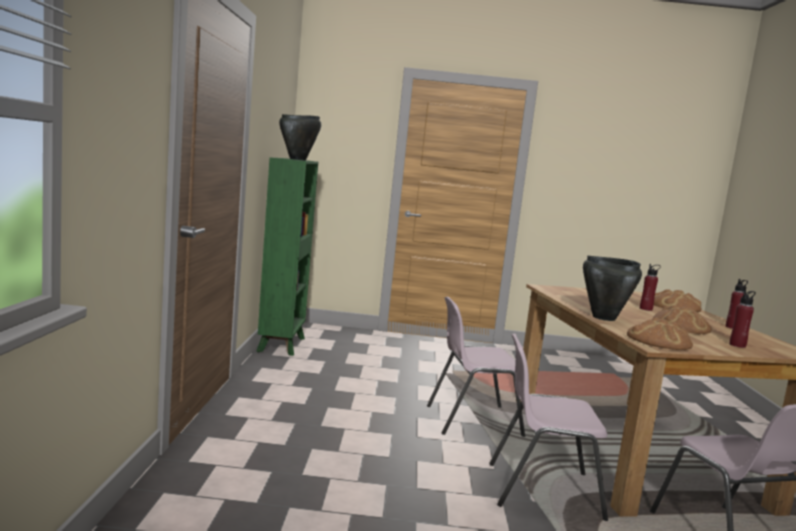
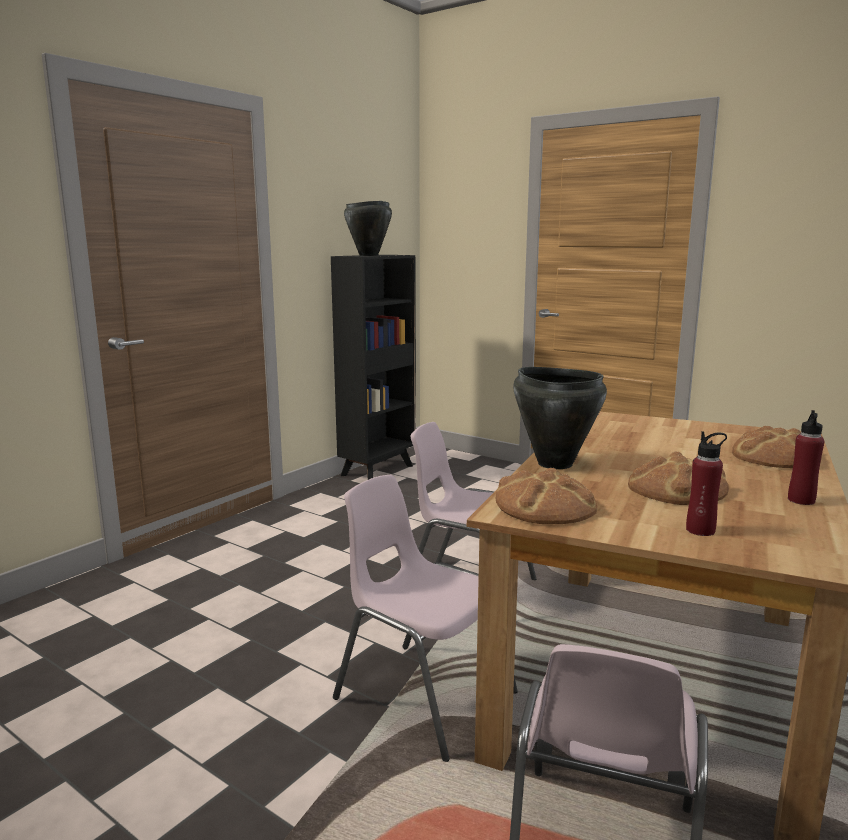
camera: 35 degrees right, 5 degrees up
(282, 344) = (378, 470): green bookcase -> black bookcase
(646, 309) = (693, 456): red bottle -> none

